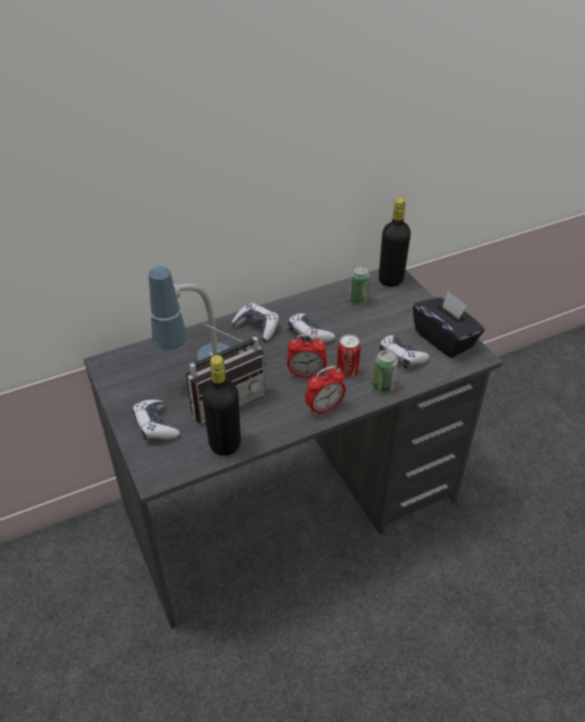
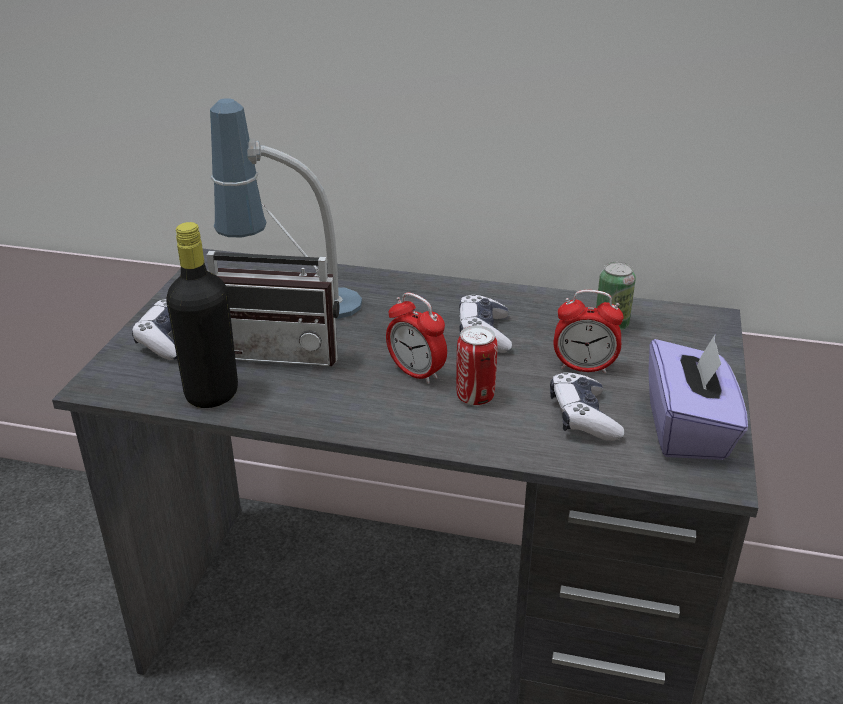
camera: 40 degrees right, 10 degrees down
(257, 327) = (427, 298): game controller -> none
(324, 408) = (384, 421): alarm clock -> alarm clock (584, 368)
(383, 386) = (503, 438): can -> none
(390, 280) = (697, 323): black bottle -> none
(444, 339) = (688, 429): black tissue box -> purple tissue box

